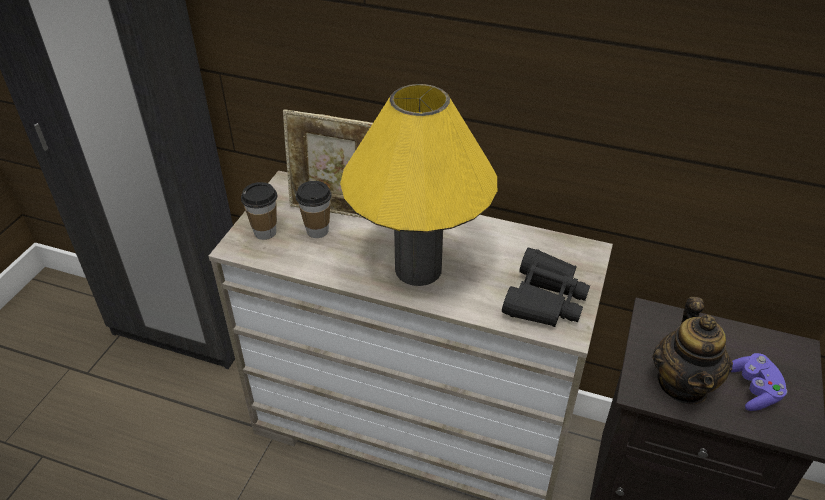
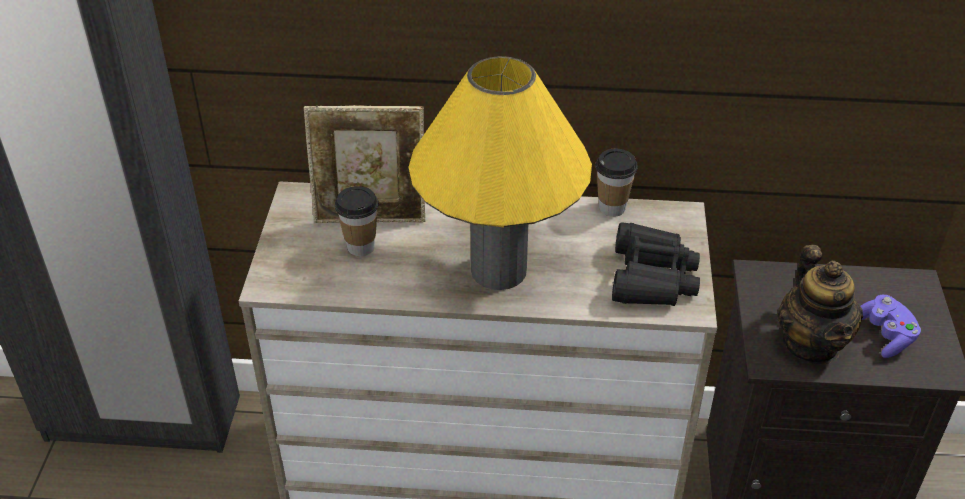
camera: 15 degrees left, 0 degrees up
(265, 232) = (297, 260): cup -> cup (612, 208)

